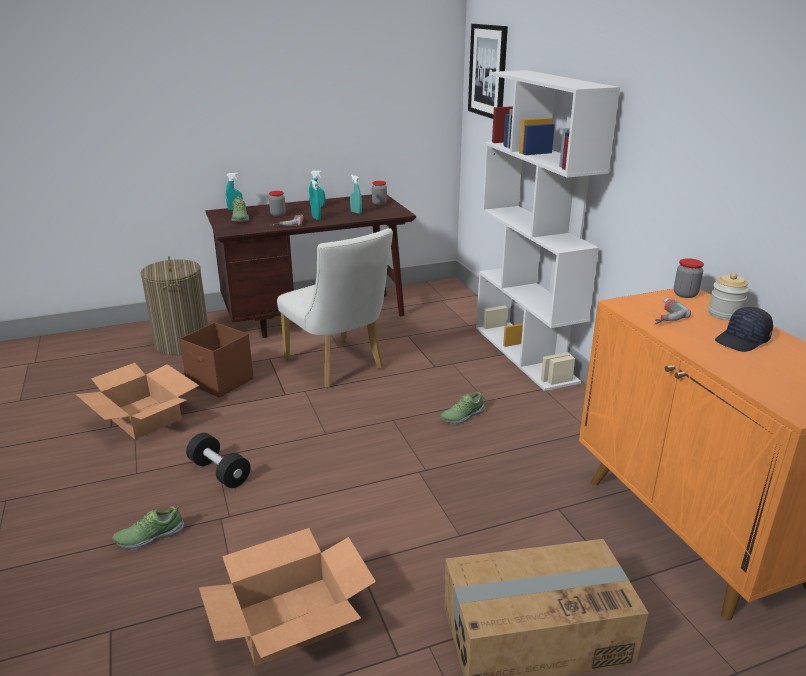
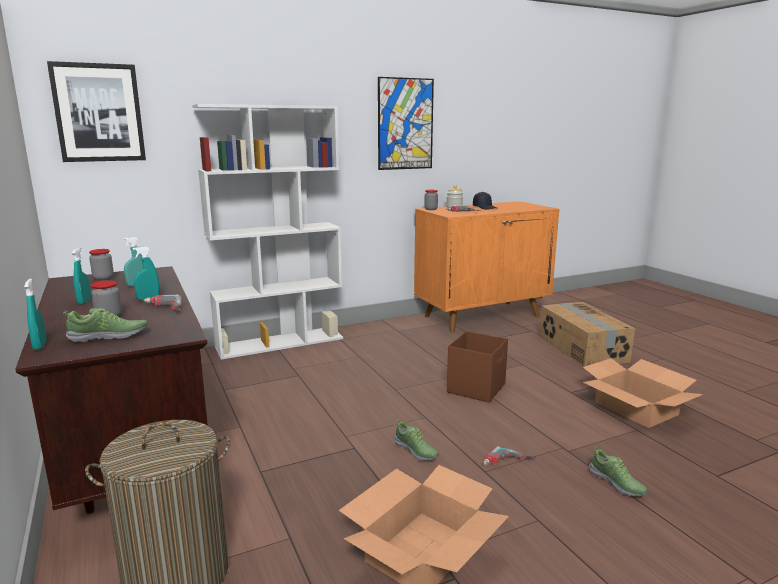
camera: 95 degrees left, 10 degrees down
(219, 472) = (508, 464): black dumbbell -> power drill
(220, 382) = (323, 501): brown storage box -> brown storage box (477, 388)
(338, 366) = (290, 422): white chair -> none
(462, 416) = (383, 364): shoe -> shoe (416, 451)
(717, 134) = (405, 124): none -> picture

